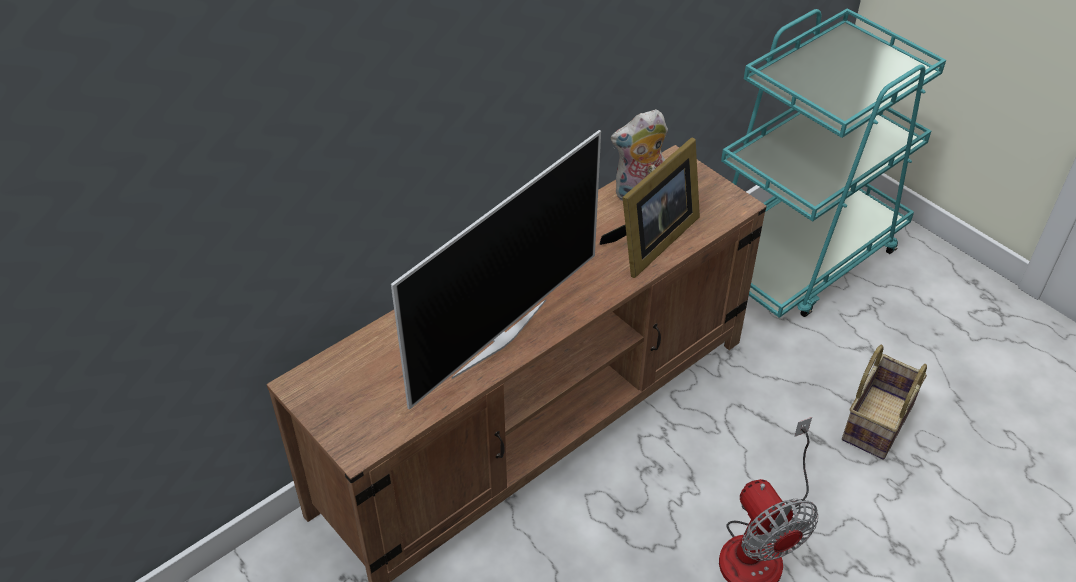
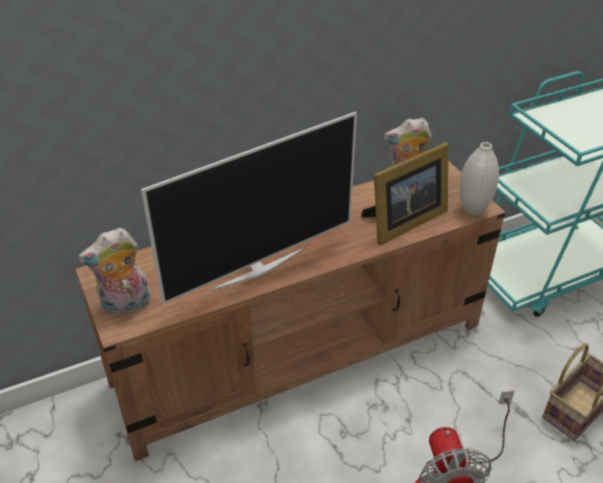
camera: 15 degrees right, 5 degrees down
(354, 419) = (125, 305): none -> plush toy
(728, 210) = (473, 210): none -> white vase

